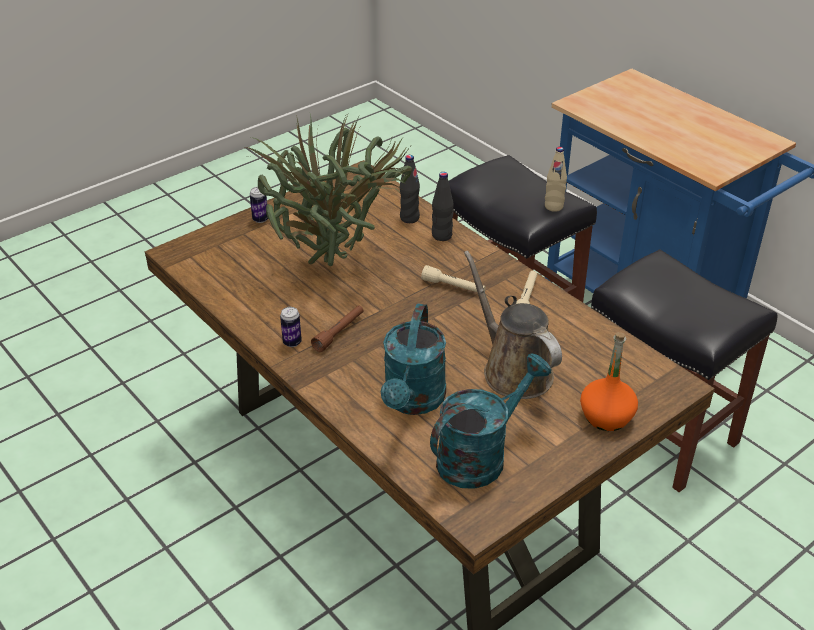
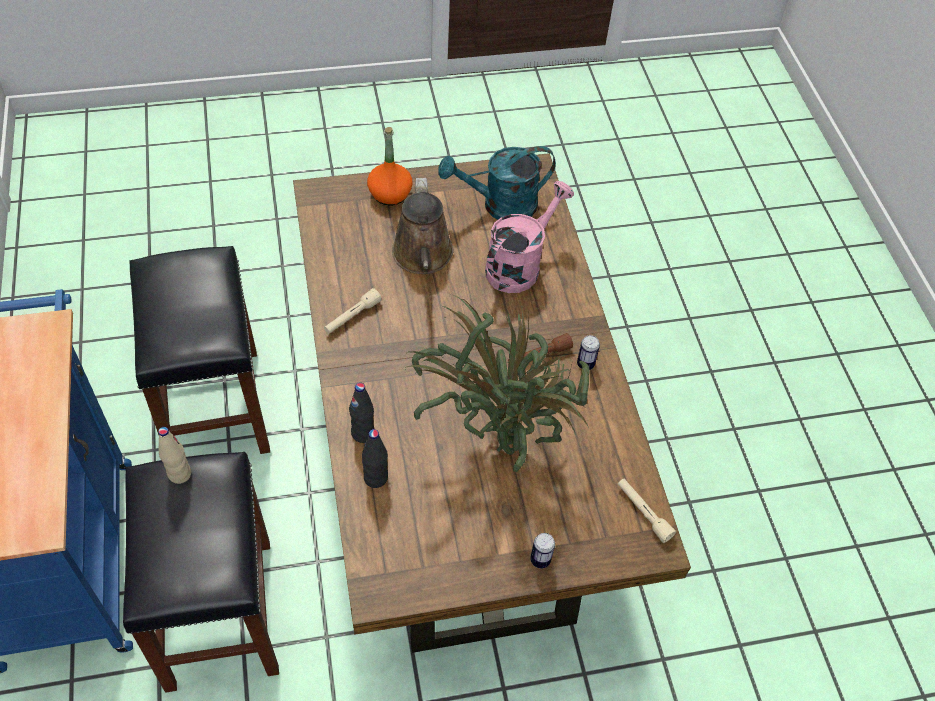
camera: 155 degrees left, 15 degrees up
(412, 402) = (519, 265): turquoise watering can -> pink watering can
(453, 287) = (404, 360): beige flashlight -> beige flashlight (643, 512)

